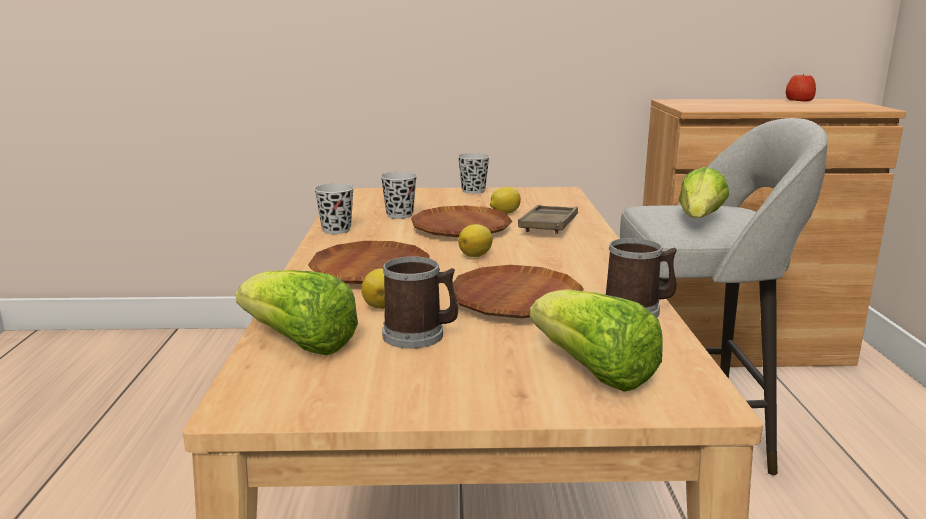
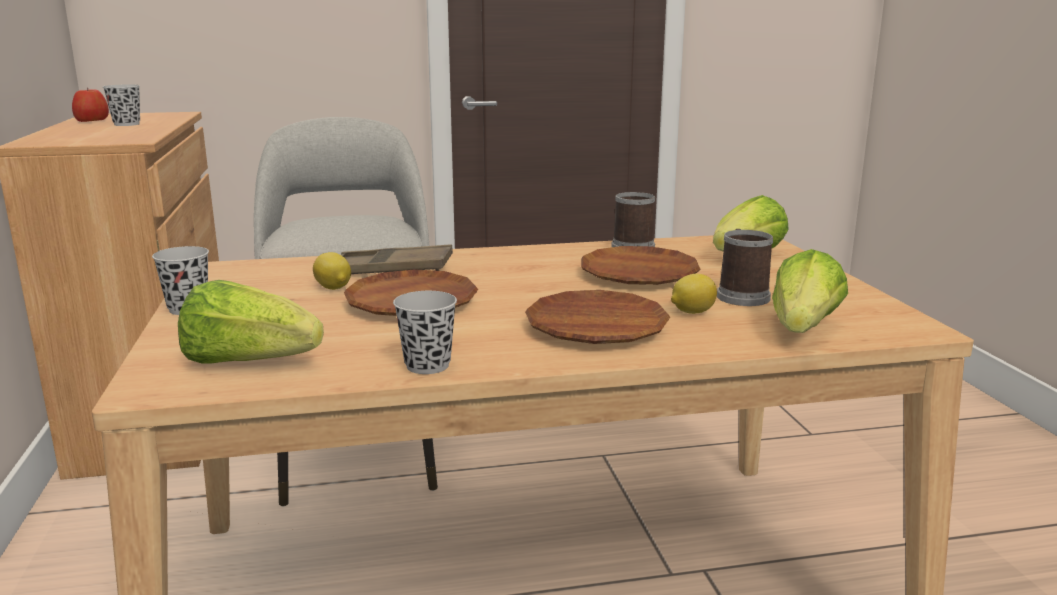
camera: 100 degrees left, 0 degrees up
(399, 215) = (338, 338): black cup -> black cup (127, 124)
(476, 255) = (519, 291): lemon -> none
(699, 219) = (360, 228): lettuce -> lettuce (248, 362)

